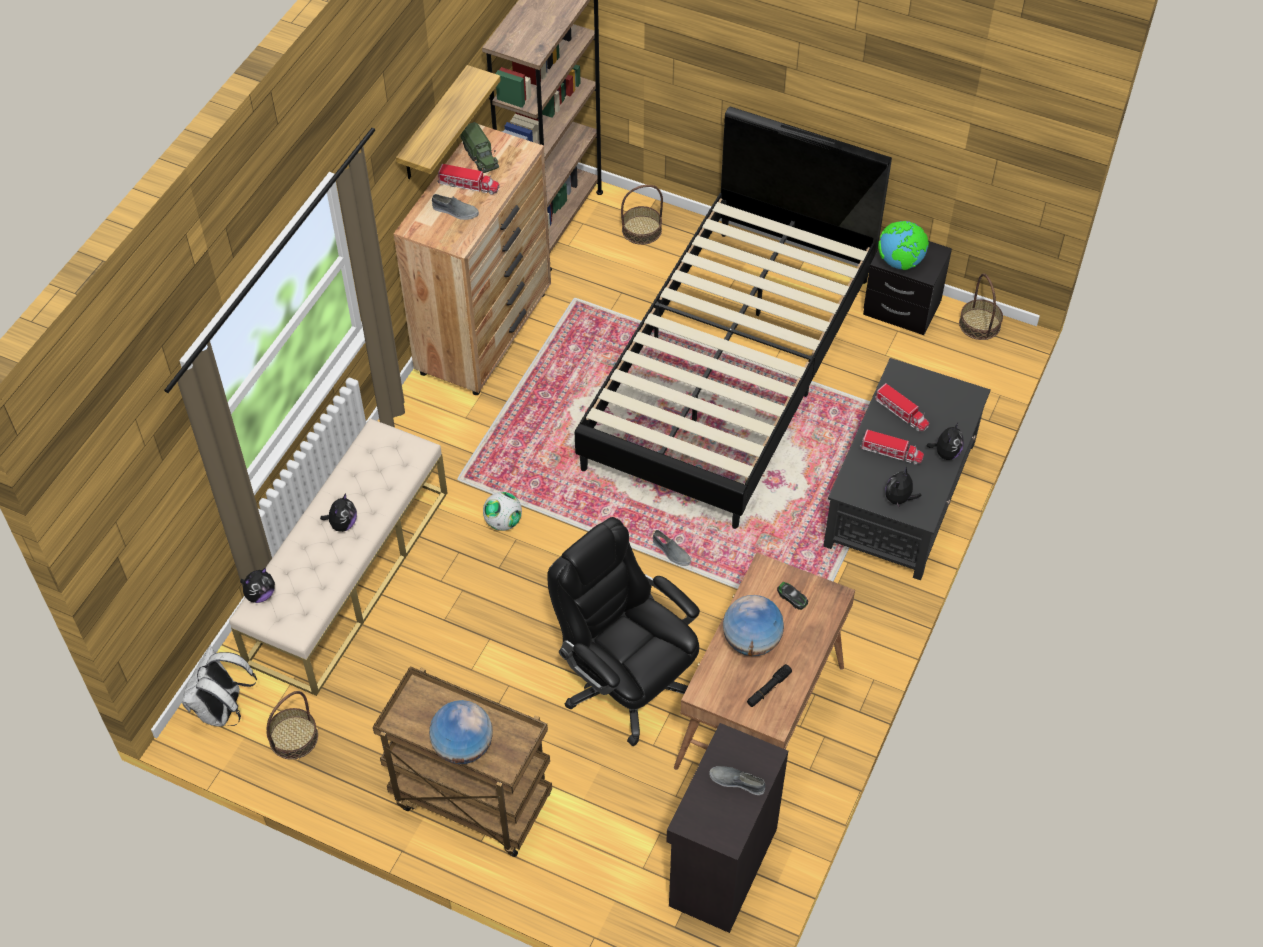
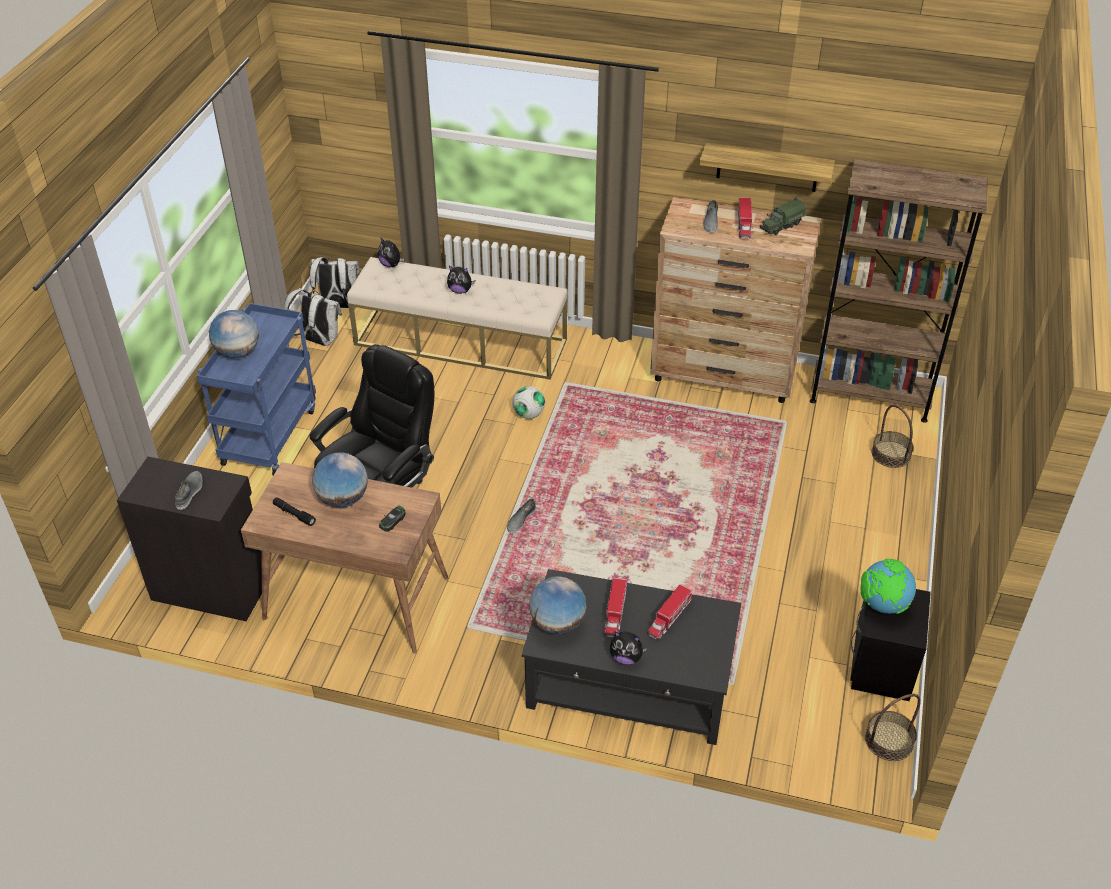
camera: 80 degrees right, 10 degrees down
(293, 737) = (318, 340): basket -> white backpack
(470, 801) = (269, 435): brown cart -> blue cart
(730, 370) = (742, 536): black bed -> none
(899, 499) = (557, 623): plush toy -> globe

